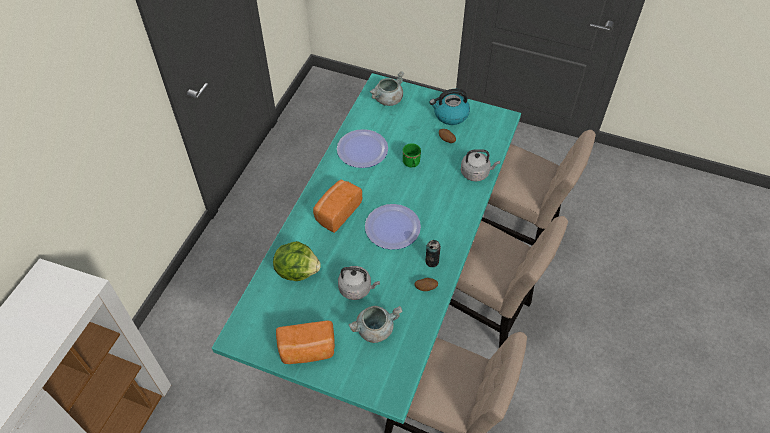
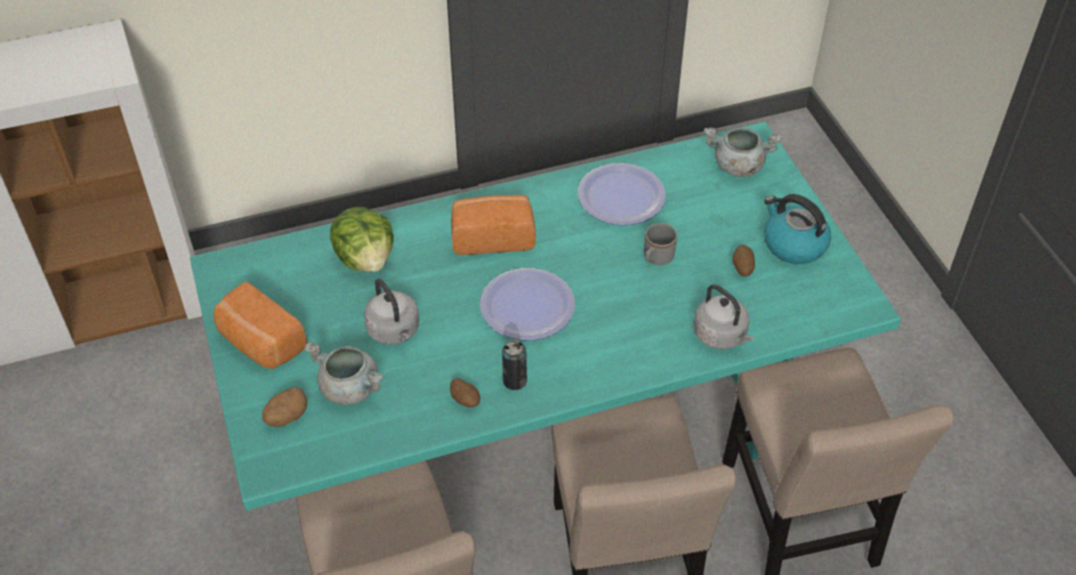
camera: 50 degrees right, 5 degrees down
(367, 368) = (286, 417): none -> potato
(412, 164) = (656, 259): green mug -> grey mug

